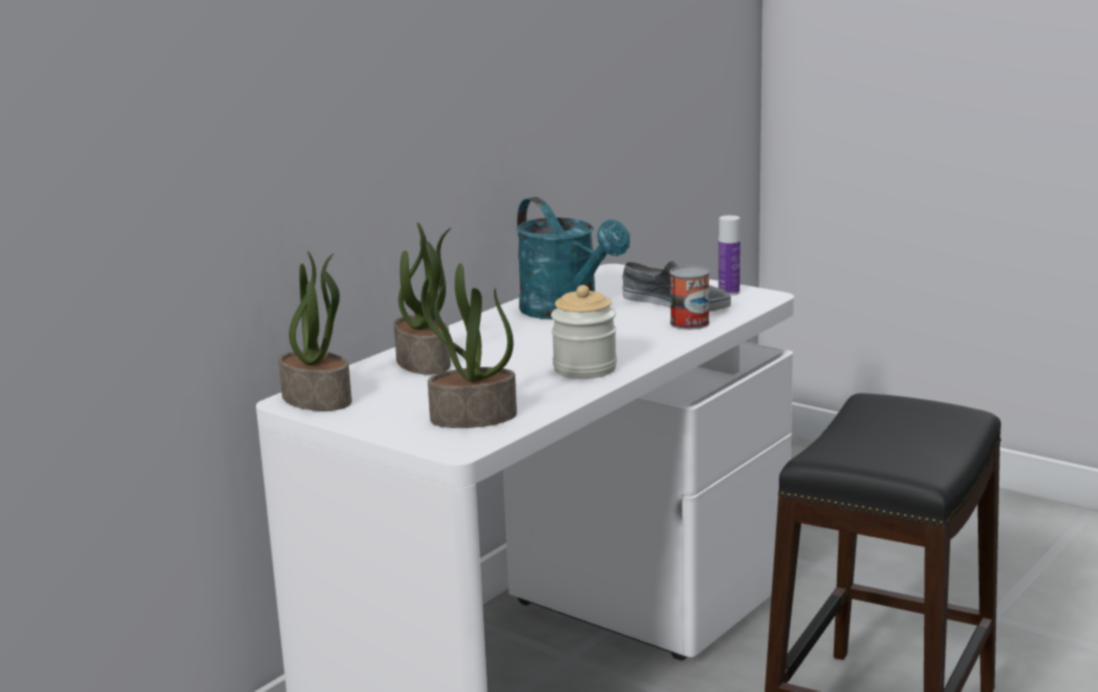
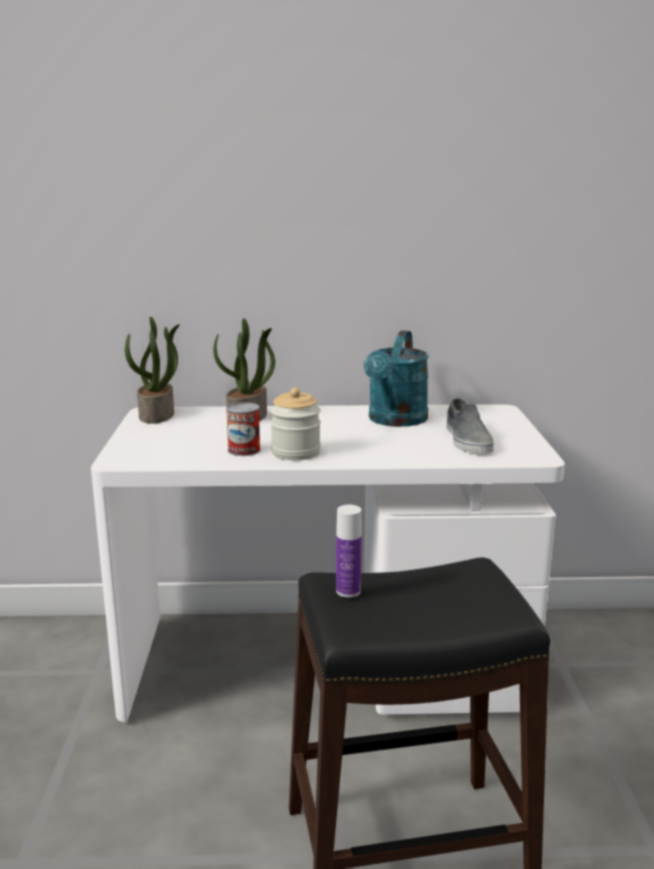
camera: 50 degrees right, 0 degrees up
(472, 418) = (170, 451): potted plant -> none
(689, 323) = (434, 454): can -> can (244, 450)
(729, 292) = (523, 447): bottle -> bottle (348, 591)

